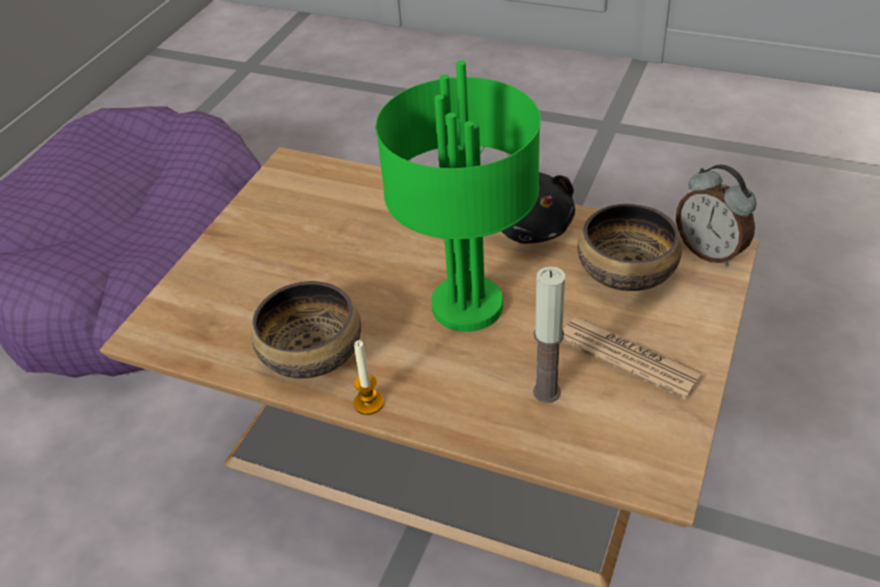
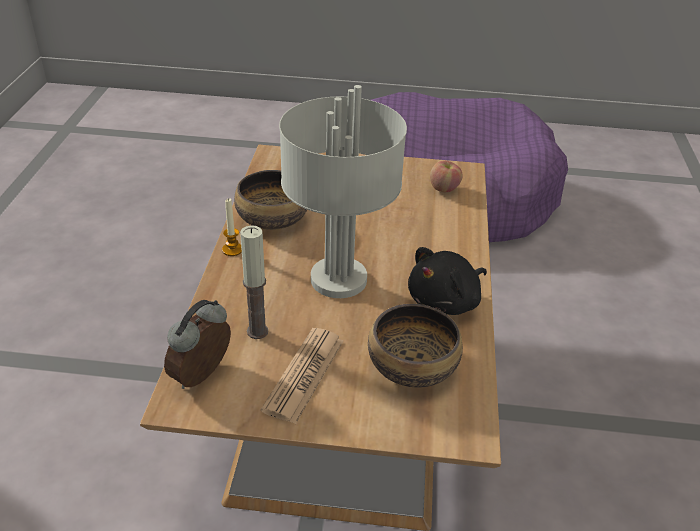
camera: 70 degrees right, 5 degrees down
(318, 188) = (444, 188): none -> apple
(468, 307) = (337, 280): green table lamp -> grey table lamp
(710, 252) = (463, 423): alarm clock -> alarm clock (203, 377)

